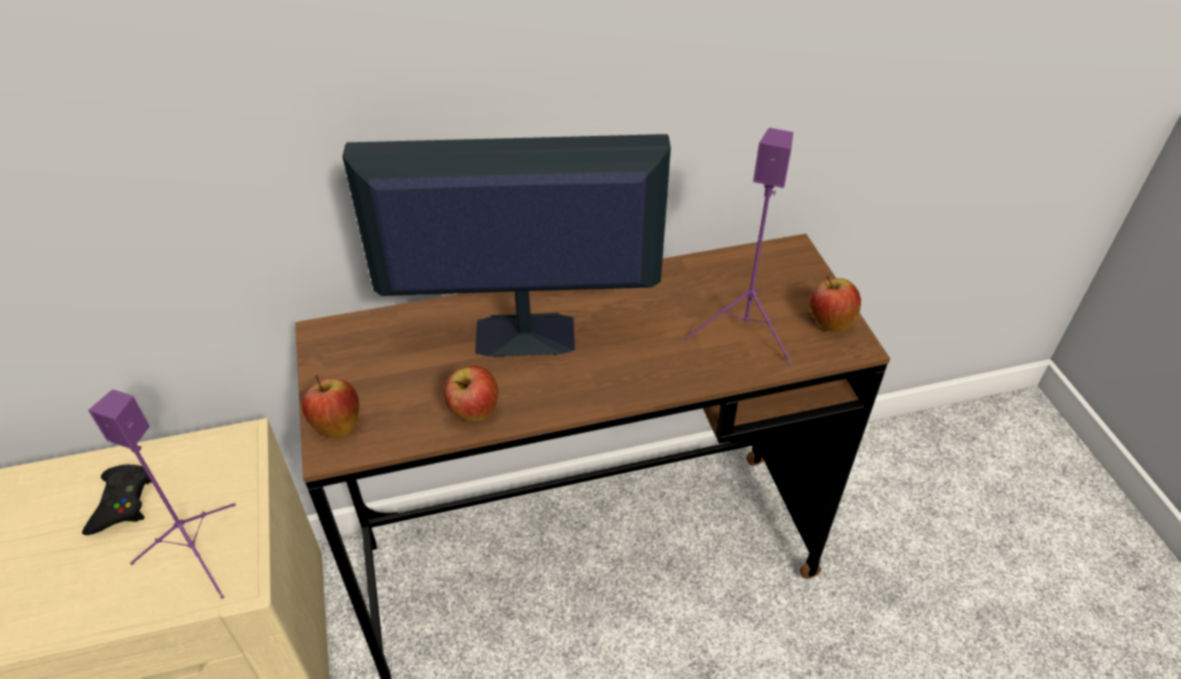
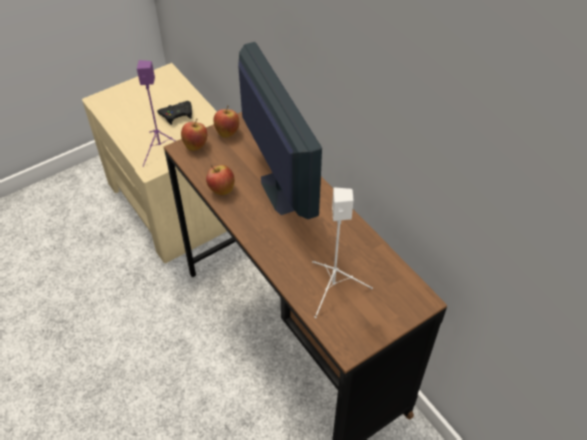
camera: 70 degrees right, 5 degrees up
(746, 330) = (333, 289): purple speaker -> white speaker
(829, 322) = (362, 332): apple -> apple (227, 132)

